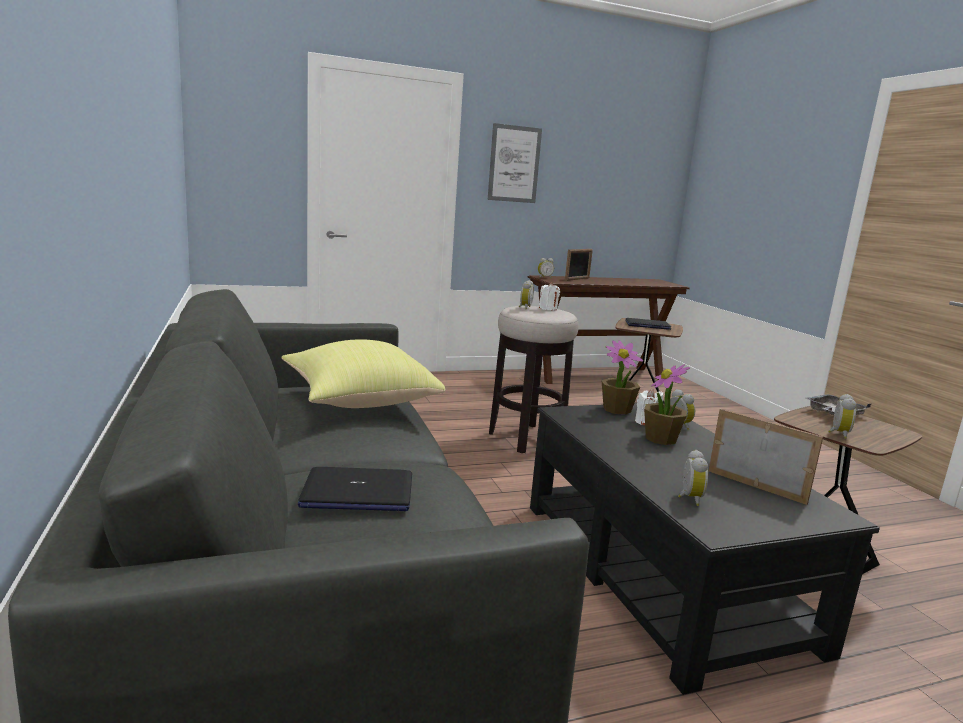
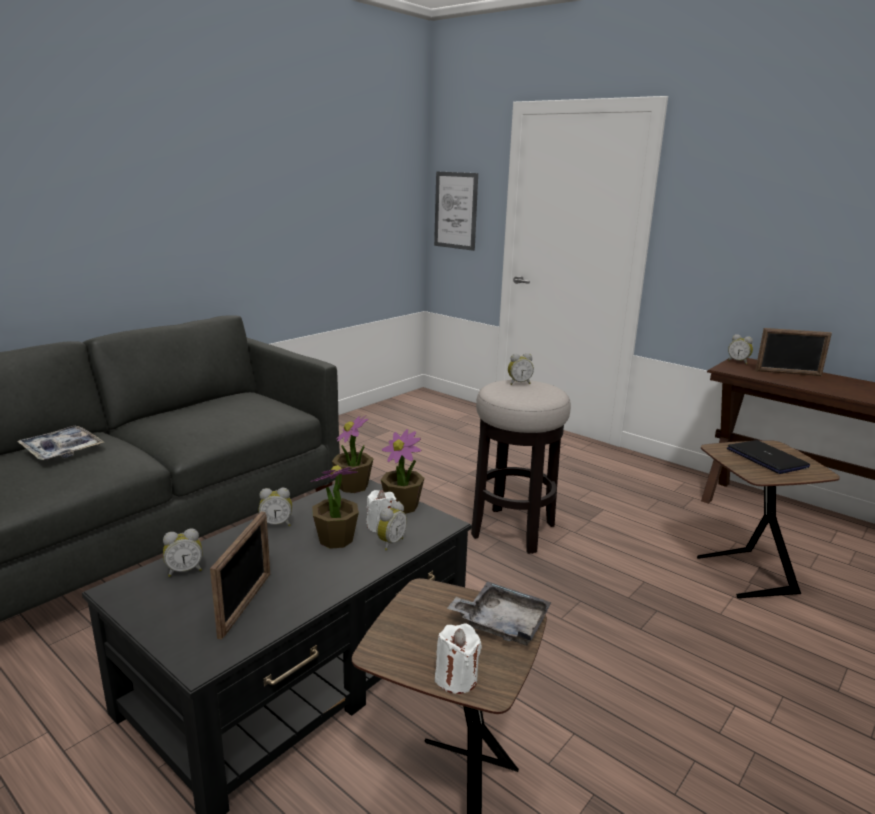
camera: 60 degrees right, 5 degrees up
(357, 492) = (62, 450): laptop -> tray
(358, 400) = (239, 413): yellow pillow -> none
(514, 164) = (727, 205): picture -> picture (455, 210)
(548, 309) = (538, 390): white candle -> white candle (456, 678)
(564, 413) = (353, 486): none -> potted plant
(837, 434) = (400, 626): alarm clock -> alarm clock (276, 524)

